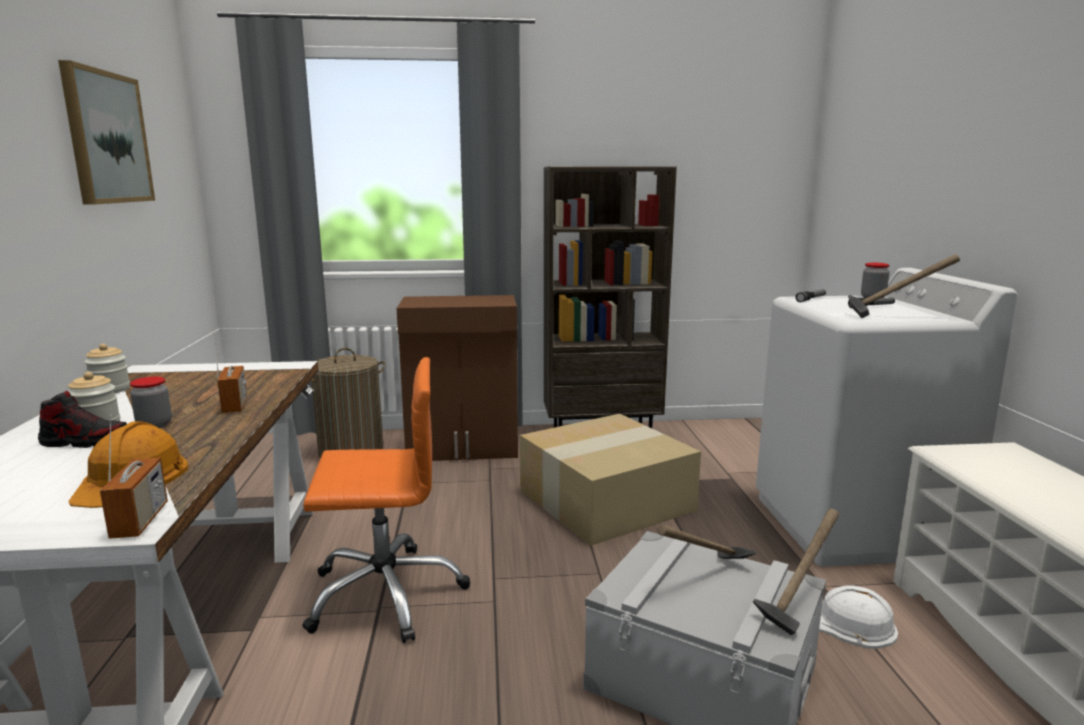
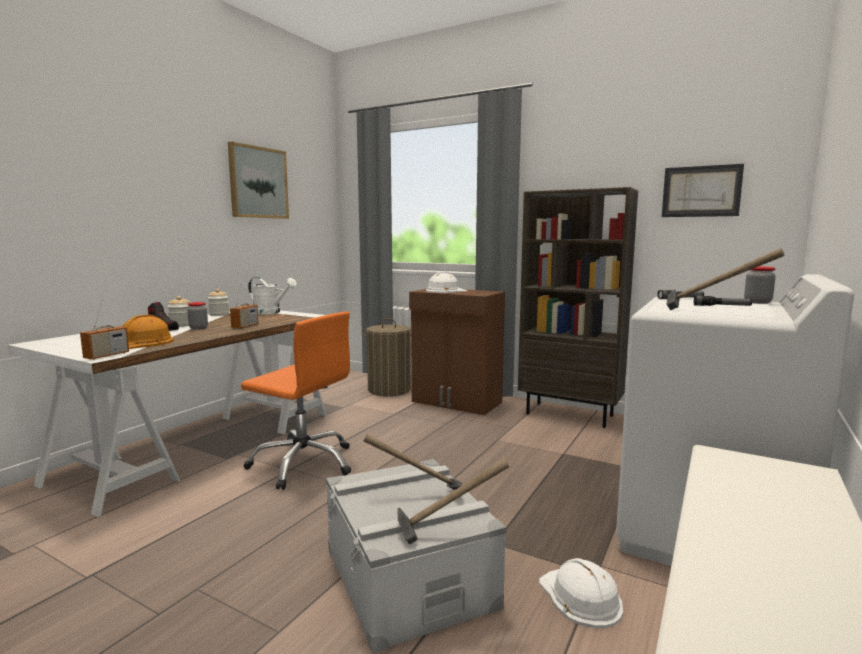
camera: 35 degrees right, 5 degrees down
(201, 370) = (271, 312): none -> white watering can
(442, 301) = (445, 291): none -> white hard hat
(606, 499) = (508, 454): cardboard box -> none
(720, 170) = (701, 191): none -> picture

